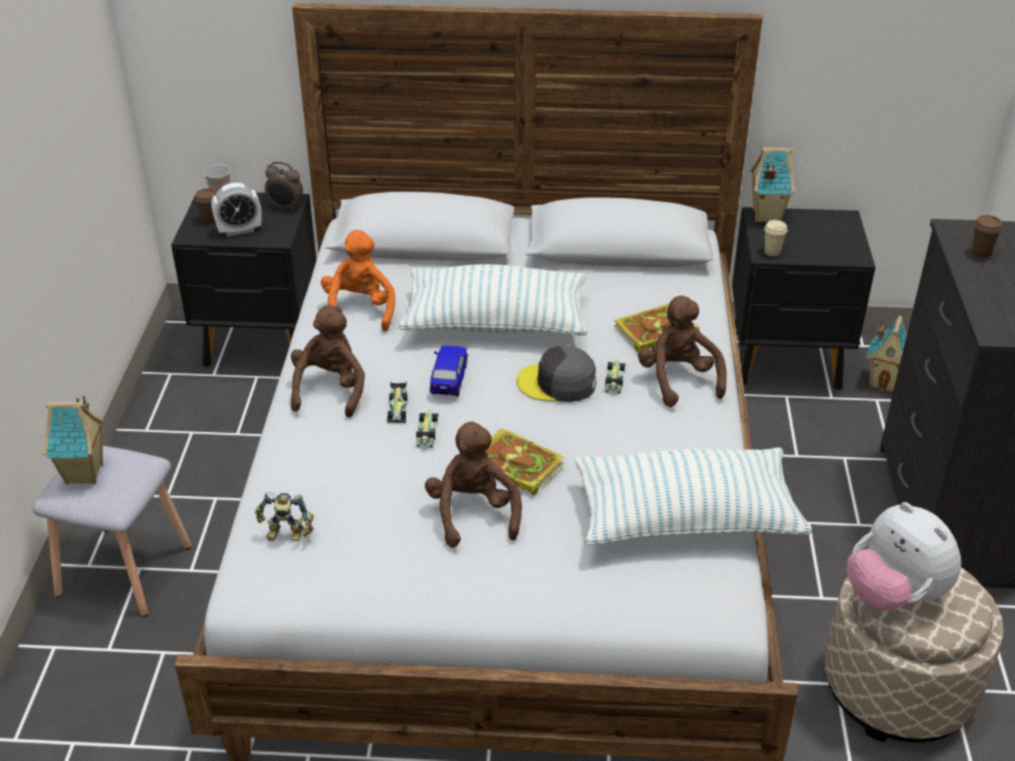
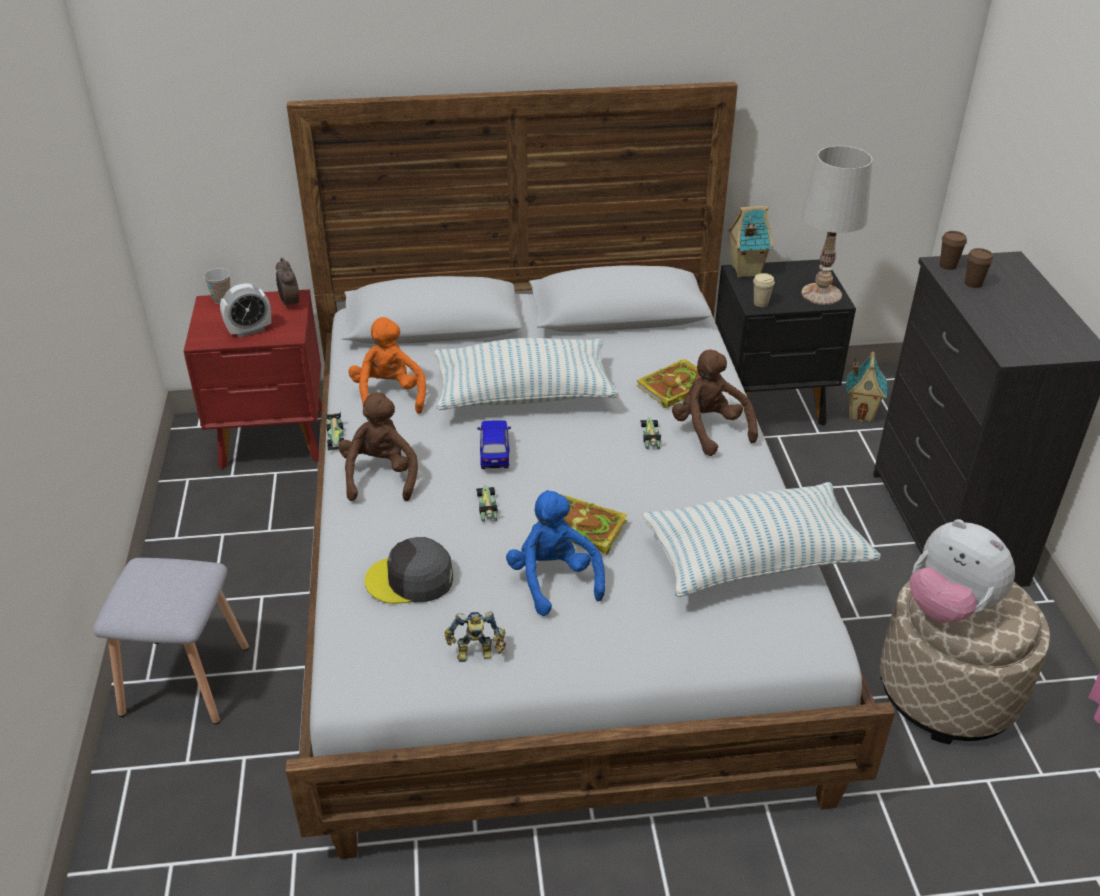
camera: 10 degrees left, 0 degrees up
(85, 474) = (143, 589): toy house -> none
(209, 219) = (216, 323): brown cup -> brown cup (948, 265)
(263, 343) = (274, 439): black nightstand -> red nightstand
(285, 207) = (289, 304): alarm clock -> alarm clock turned 60 degrees clockwise
(286, 535) = (376, 625): toy robot -> toy robot (476, 654)
(398, 406) = (452, 484): toy car -> toy car (335, 435)
(473, 513) = (553, 579): brown plush toy -> blue plush toy
(557, 383) = (598, 445): grey cap -> grey cap (411, 579)
(841, 249) = (821, 294): none -> white table lamp

